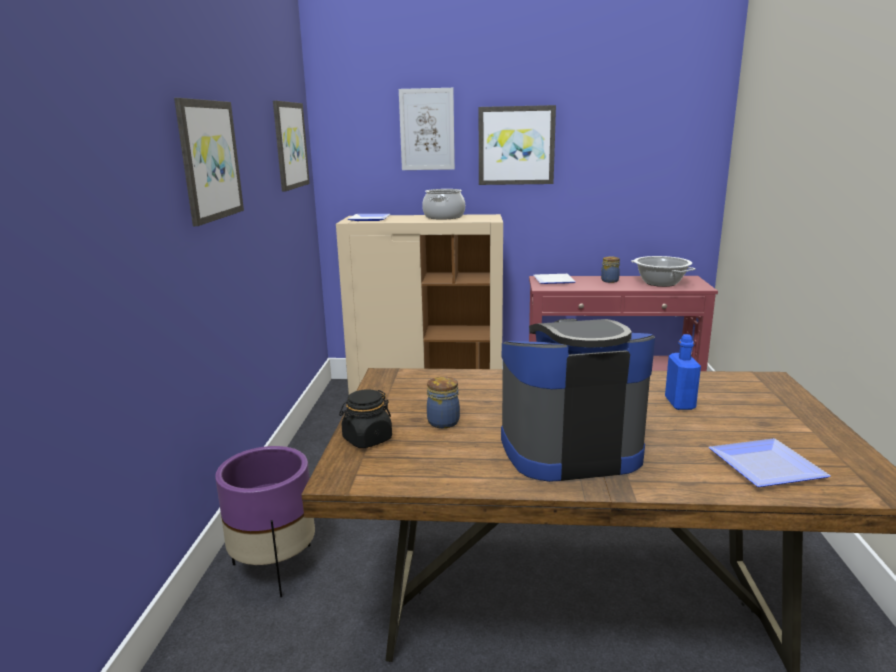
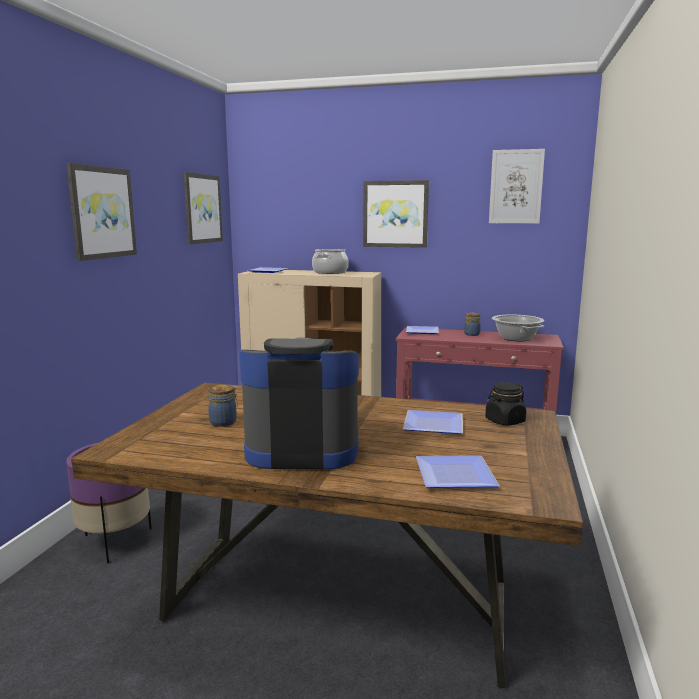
camera: 10 degrees right, 5 degrees down
(367, 439) = (153, 428): black jar -> black jar (504, 421)
(427, 129) = (322, 199): picture -> picture (516, 187)
(679, 403) = (431, 425): blue bottle -> plate

